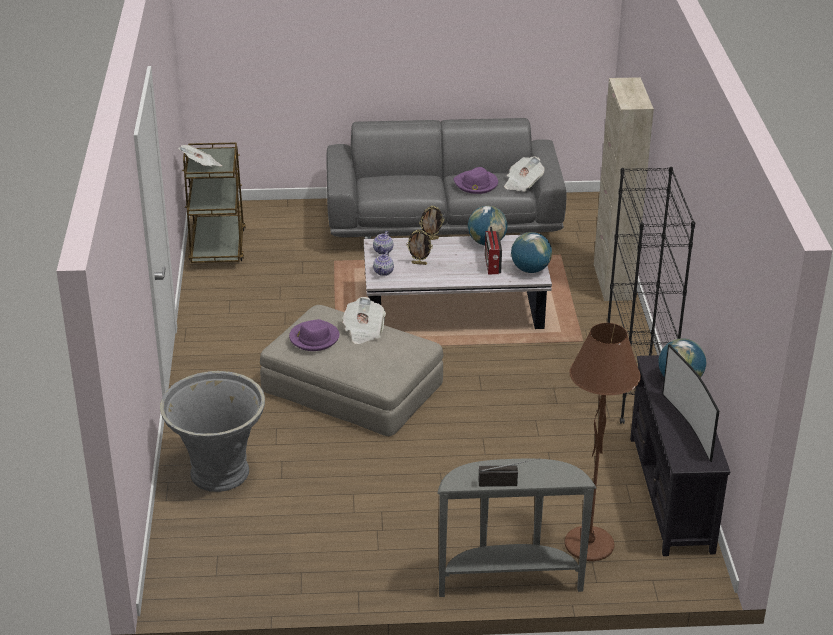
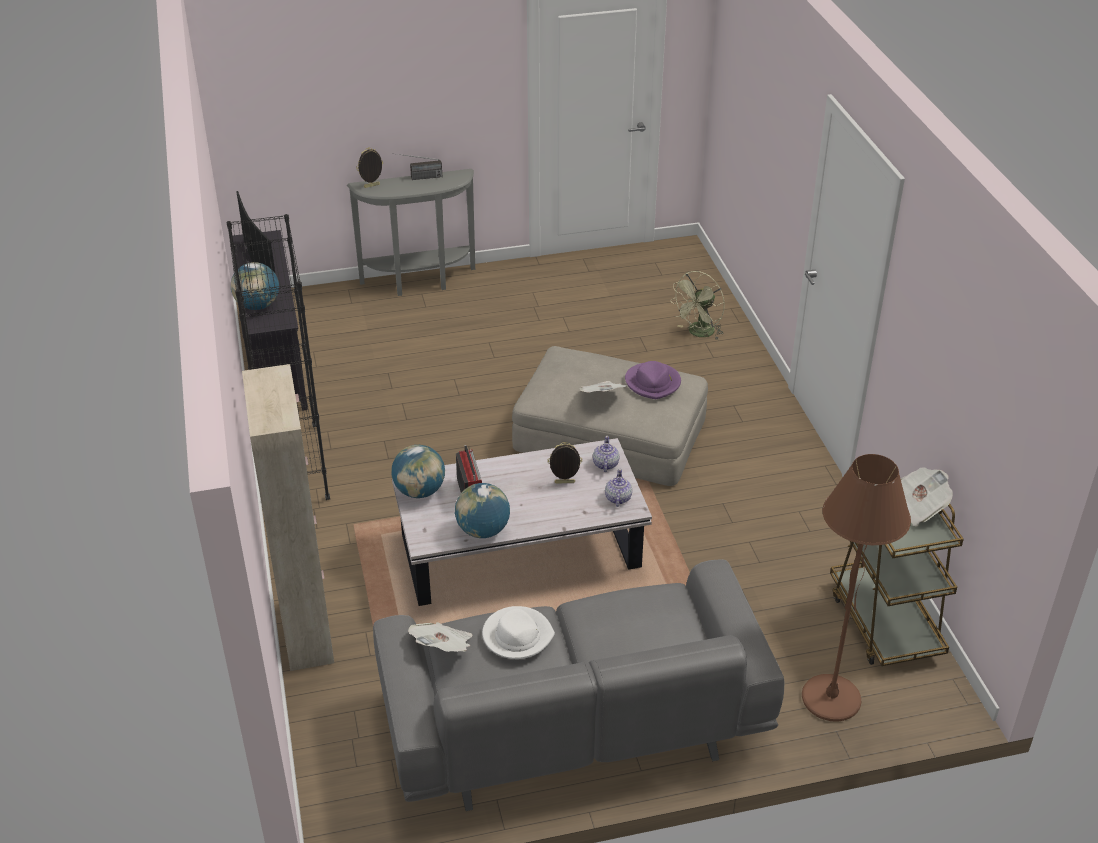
camera: 170 degrees right, 5 degrees up
(218, 474) = (698, 333): grey planter -> green fan
(431, 239) = (560, 526): picture frame -> picture frame (372, 186)
(476, 184) = (517, 635): purple hat -> white hat
(588, 545) = (354, 314): brown floor lamp -> brown floor lamp (831, 699)

